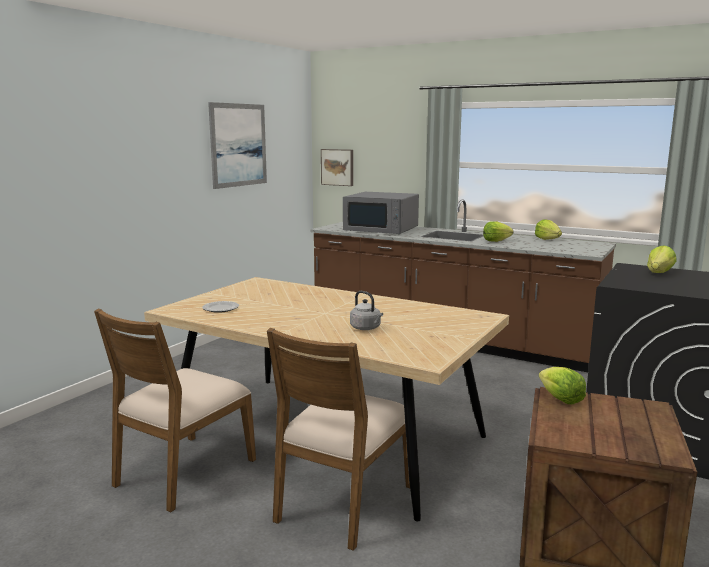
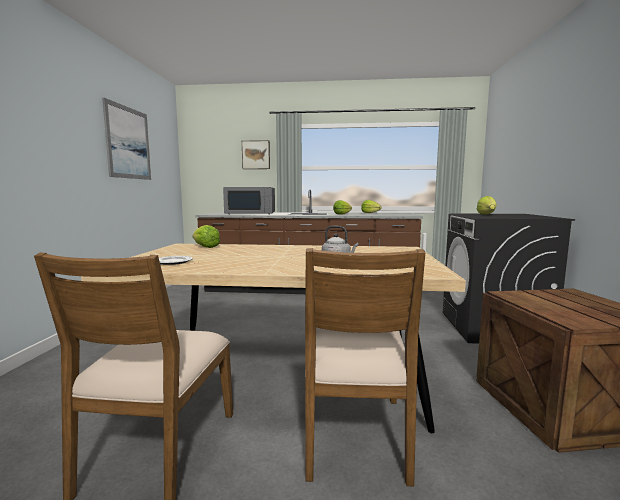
camera: 25 degrees left, 5 degrees down
(338, 167) = (203, 173): picture -> picture (256, 155)
(560, 399) = (515, 296): lettuce -> lettuce (205, 247)

